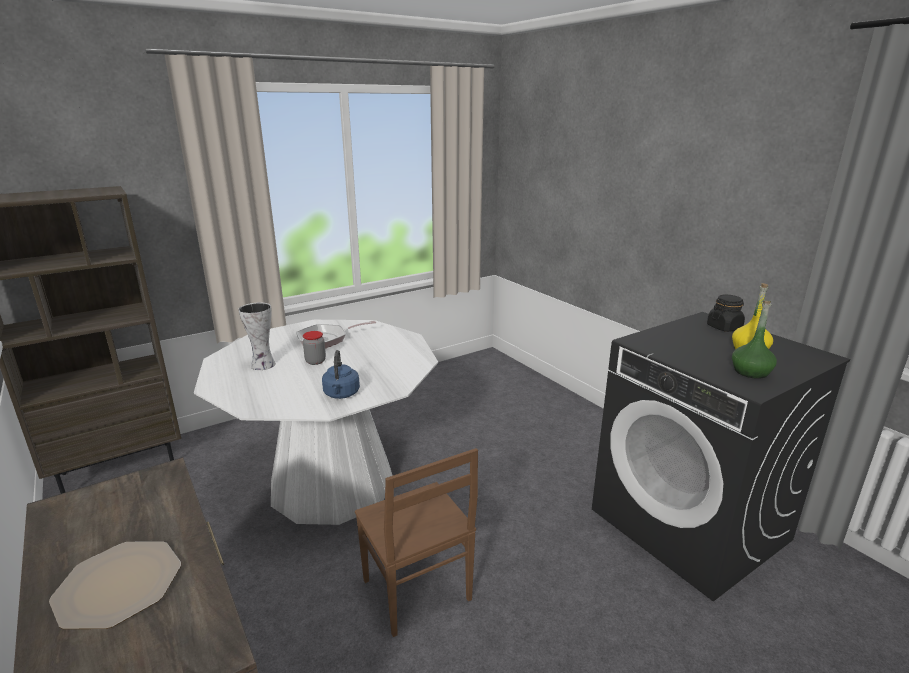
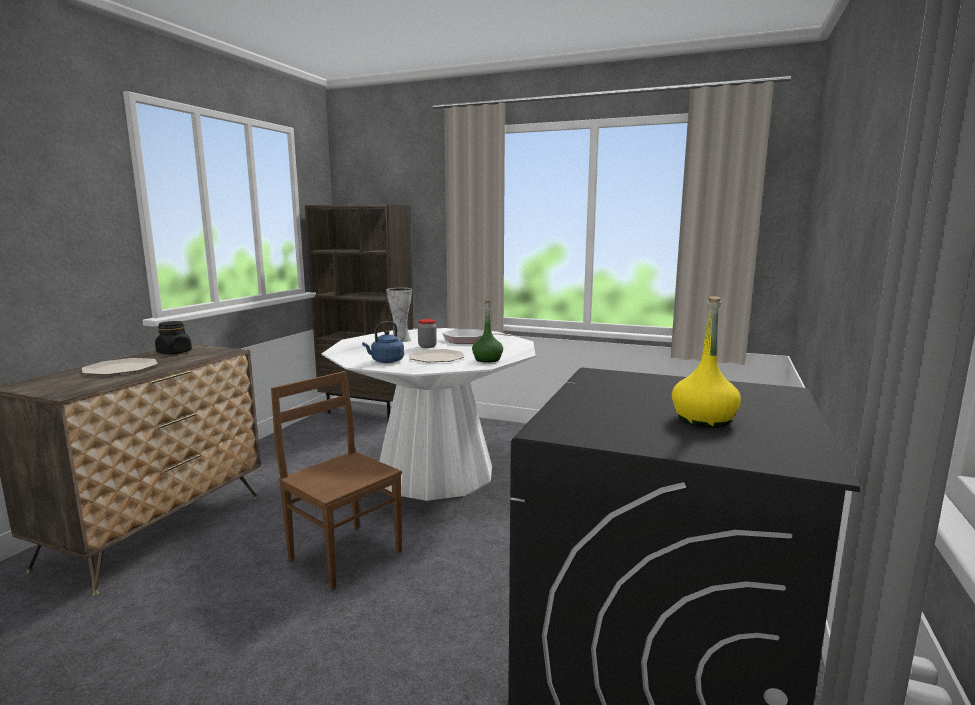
camera: 55 degrees right, 10 degrees down
(364, 369) = (436, 357): none -> plate
(416, 592) = (346, 554): brown chair -> brown chair turned 105 degrees clockwise
(724, 327) = (768, 401): black jar -> black jar (174, 352)
(750, 372) = (615, 425): green bottle -> green bottle (487, 359)

